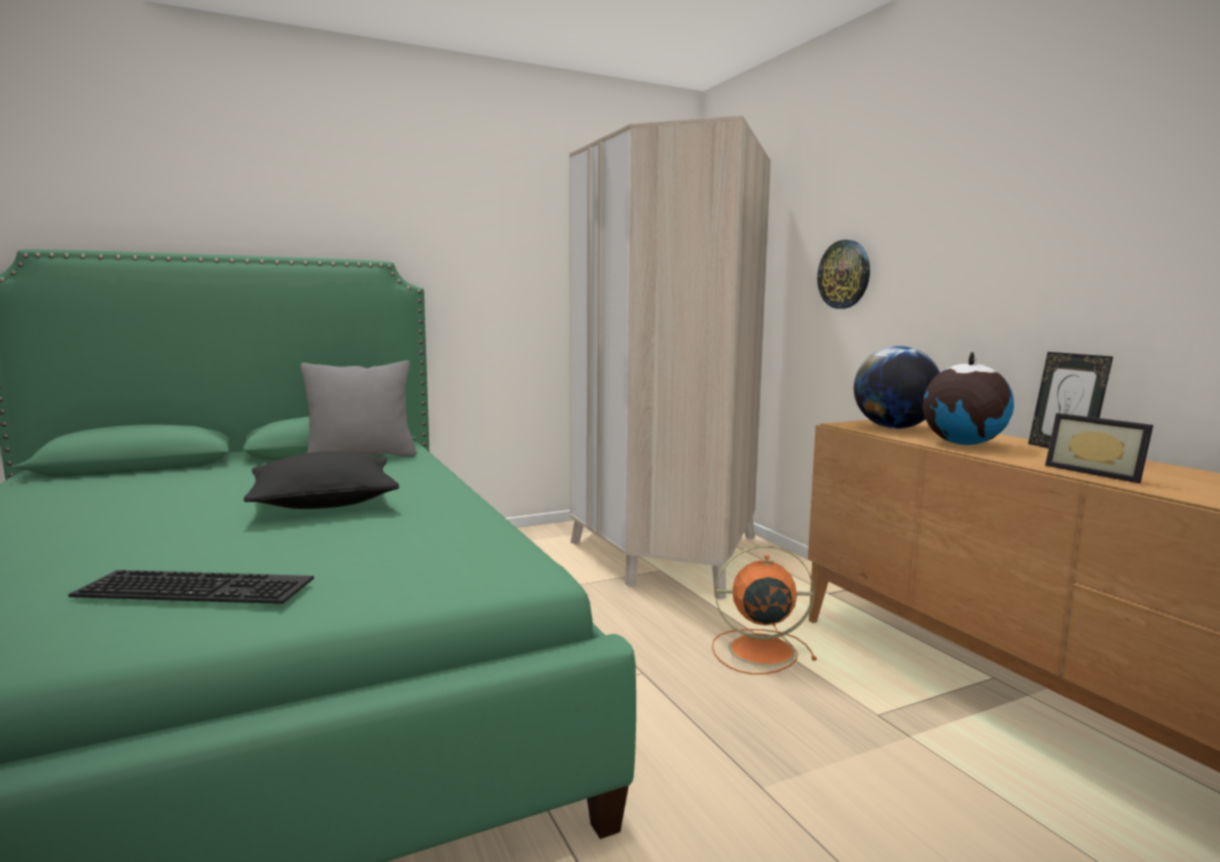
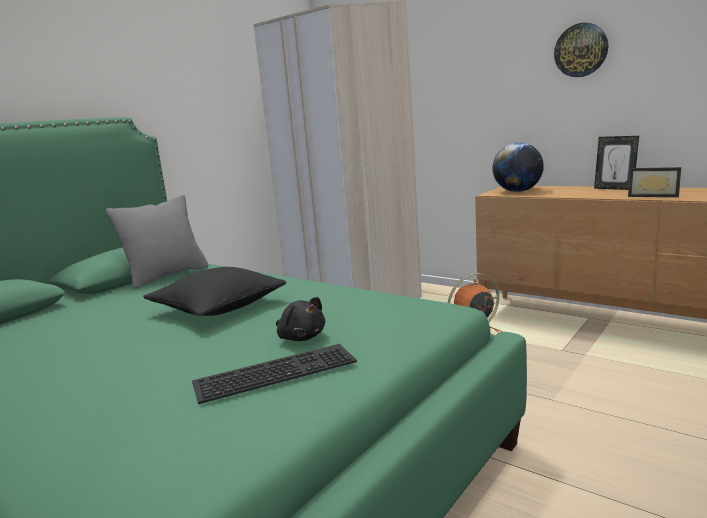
camera: 25 degrees left, 5 degrees up
(313, 558) = (301, 337): none -> black plush toy
(844, 274) = (448, 101): wall clock -> wall clock (581, 50)
(962, 444) = (569, 193): globe -> none

